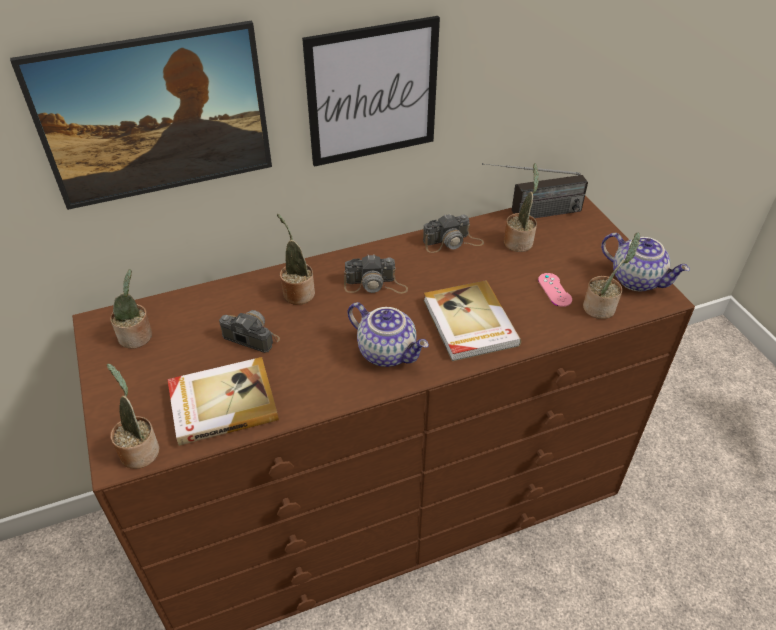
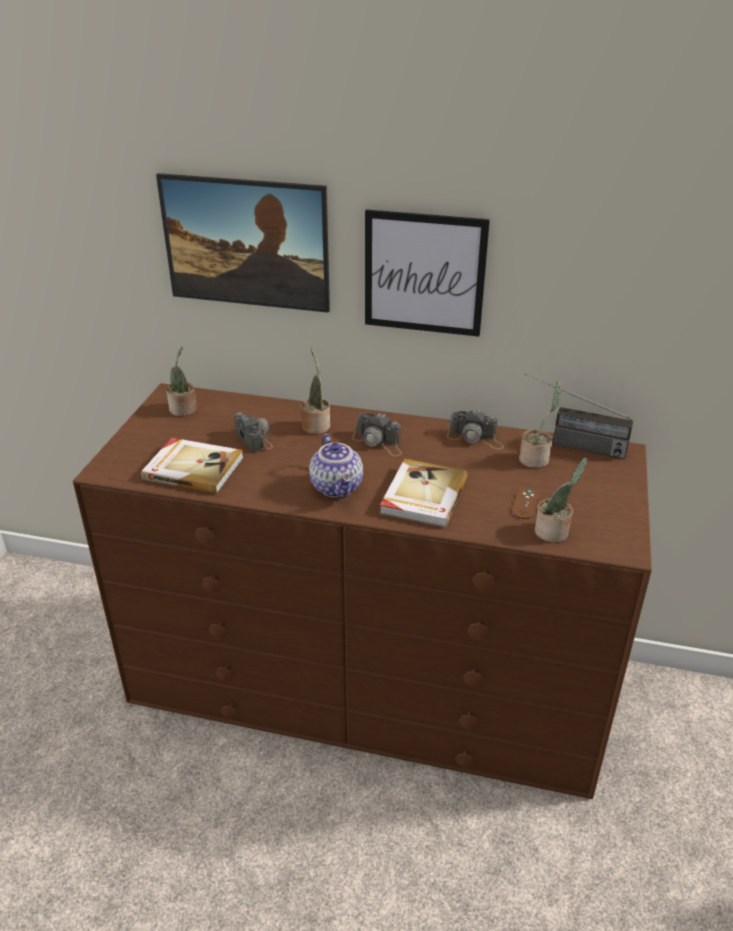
camera: 35 degrees right, 10 degrees down
(139, 450) = (118, 471): potted plant -> none
(554, 290) = (525, 504): pink game controller -> brown game controller
(637, 279) = (616, 527): teapot -> none

